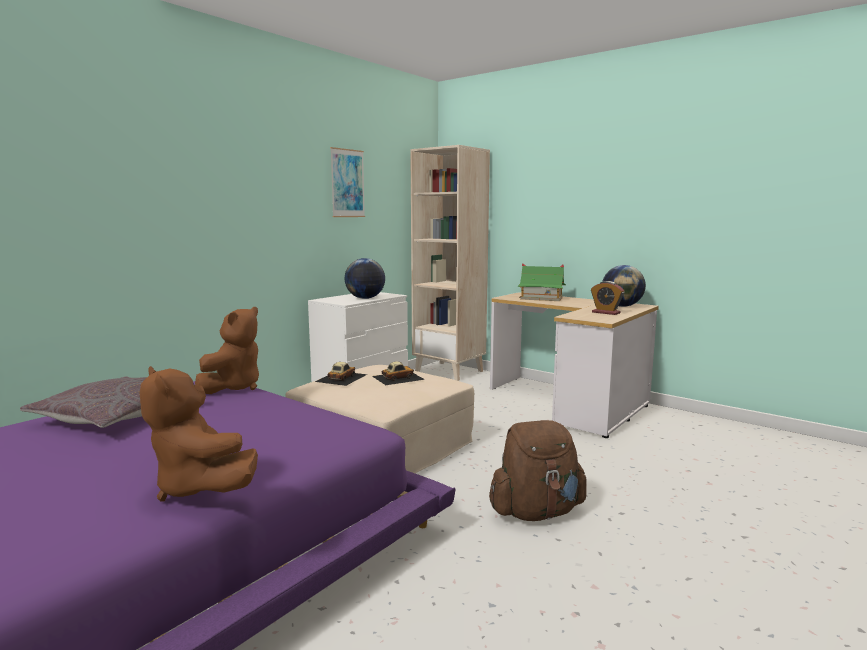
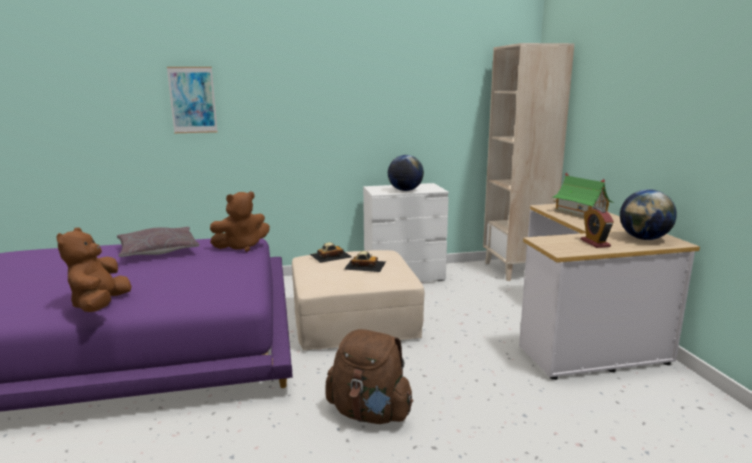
camera: 40 degrees right, 5 degrees up
(347, 183) = (415, 85): picture -> picture (192, 100)

